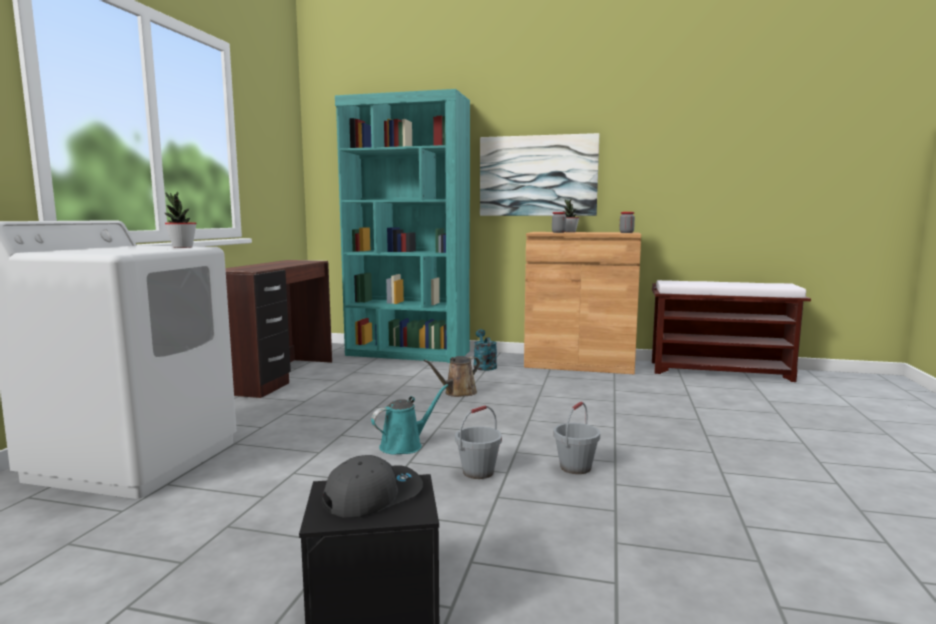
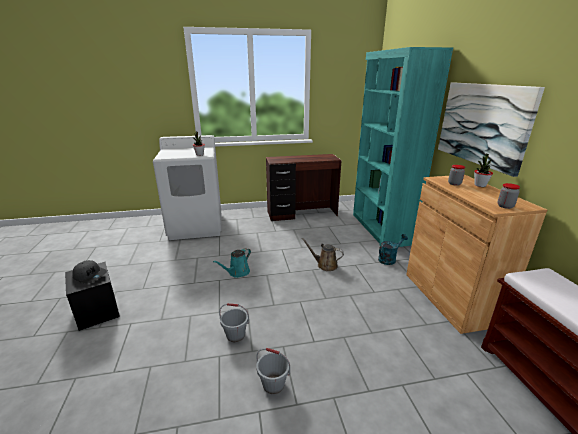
camera: 65 degrees right, 15 degrees up
(404, 445) = (237, 273): turquoise watering can -> turquoise watering can turned 105 degrees clockwise
(478, 472) = (216, 302): grey bucket -> grey bucket (273, 384)

